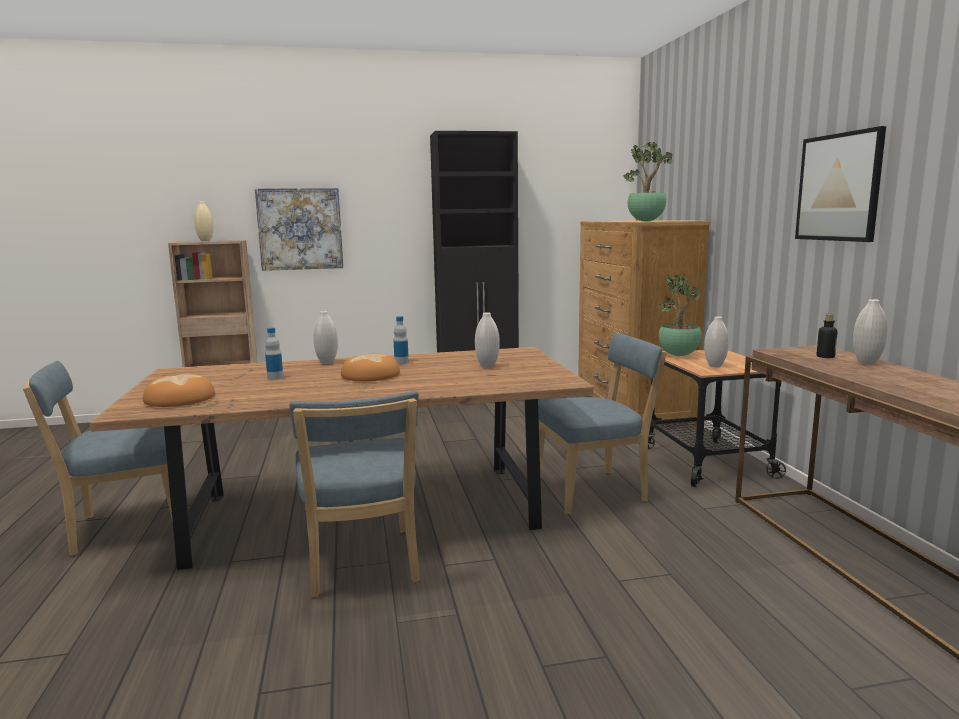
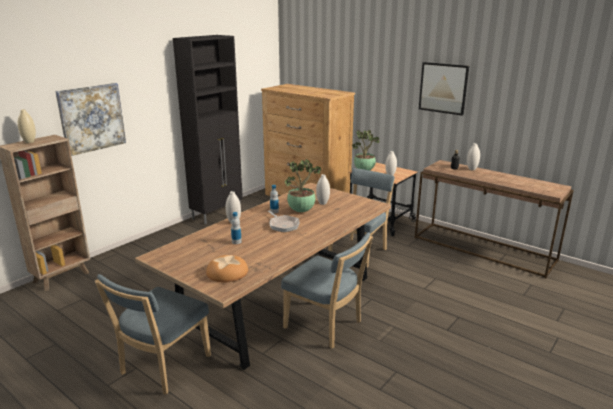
camera: 40 degrees left, 10 degrees up
(371, 375) = (283, 225): bread -> frying pan
(647, 221) = (328, 96): potted plant -> potted plant (302, 211)

